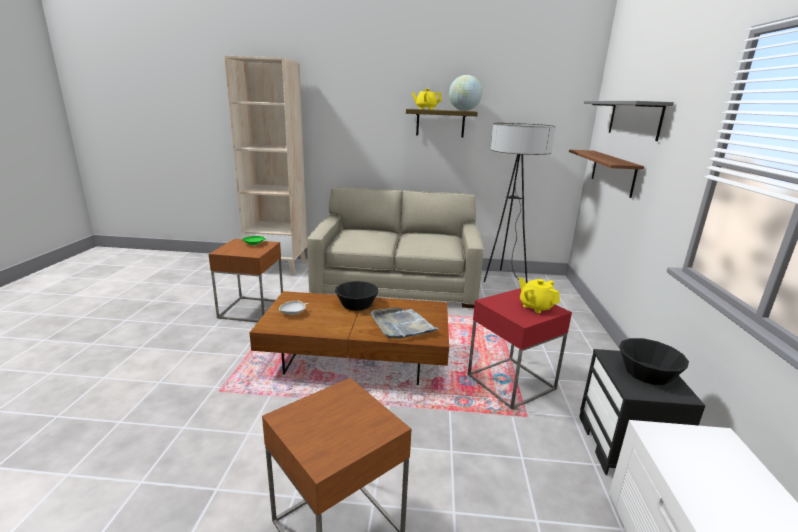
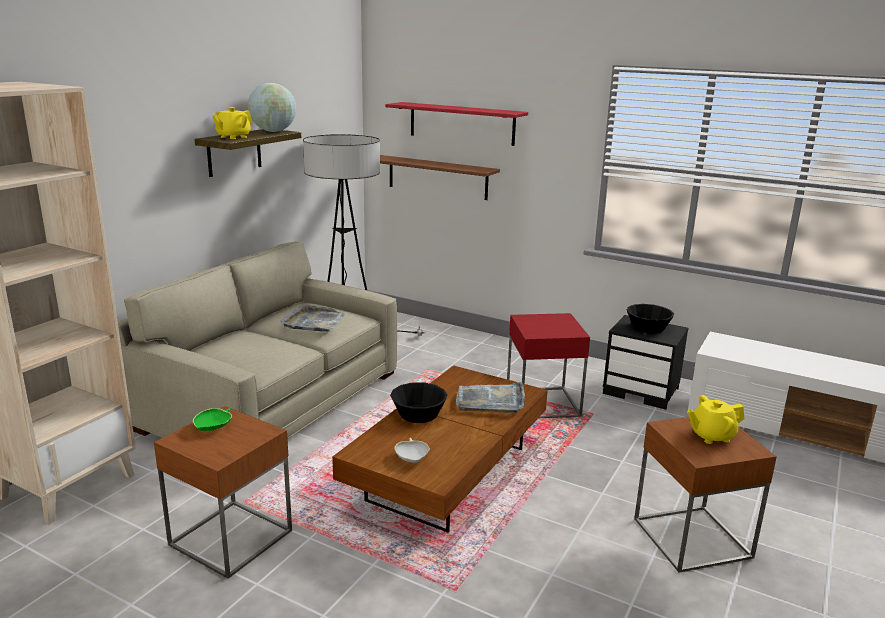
camera: 65 degrees left, 0 degrees up
(423, 241) = (314, 322): none -> grey tray
(536, 307) = (554, 321): yellow teapot -> yellow teapot (711, 436)
(634, 119) = (461, 123): grey shelf -> red shelf

